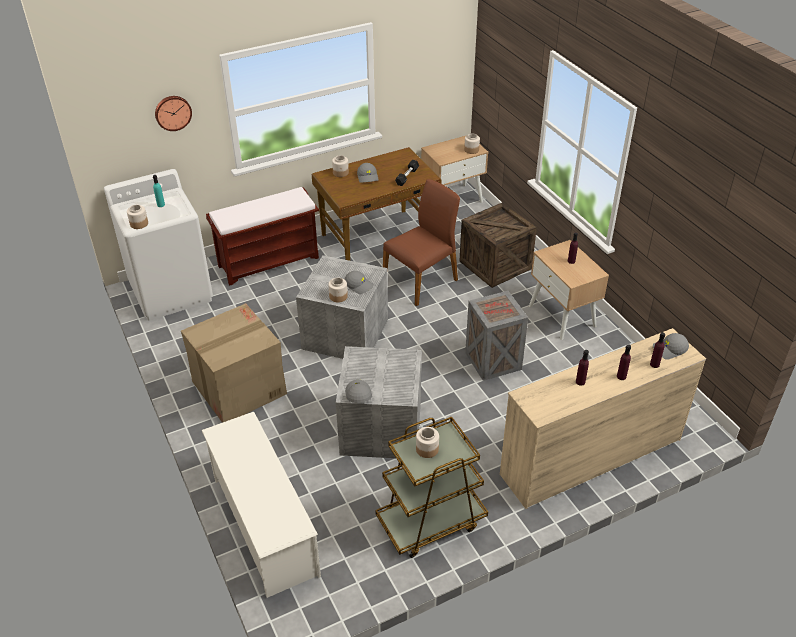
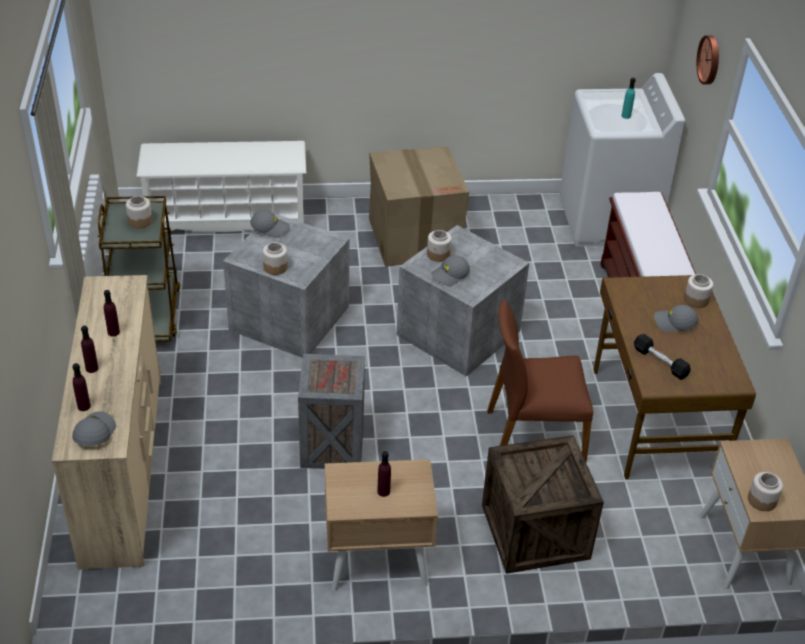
camera: 110 degrees right, 0 degrees up
(139, 224) = (592, 98): jar -> jar (275, 267)
(421, 280) = (533, 435): brown chair -> brown chair turned 105 degrees clockwise

